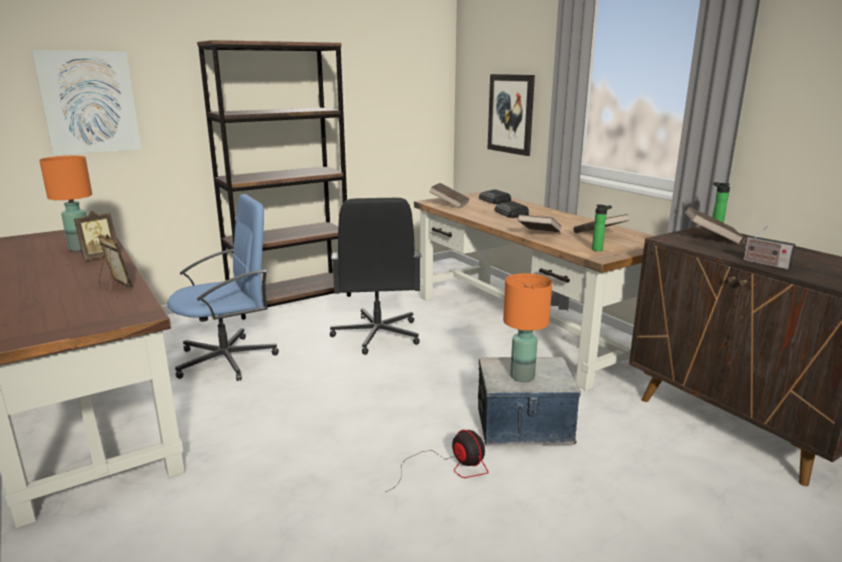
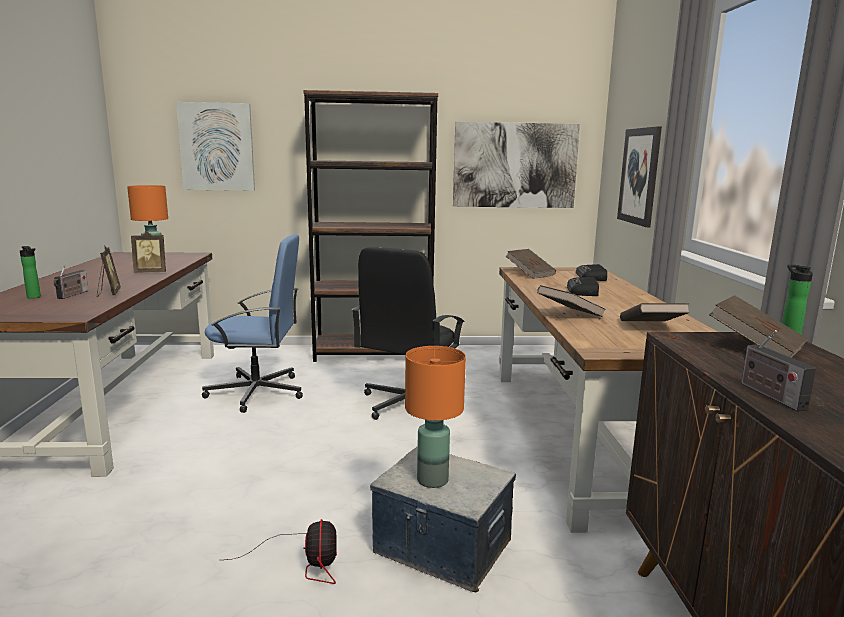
camera: 30 degrees right, 5 degrees down
(74, 296) = (72, 295): none -> radio
(390, 106) = (515, 165): none -> picture
(599, 250) = (614, 343): bottle -> bottle (34, 297)

